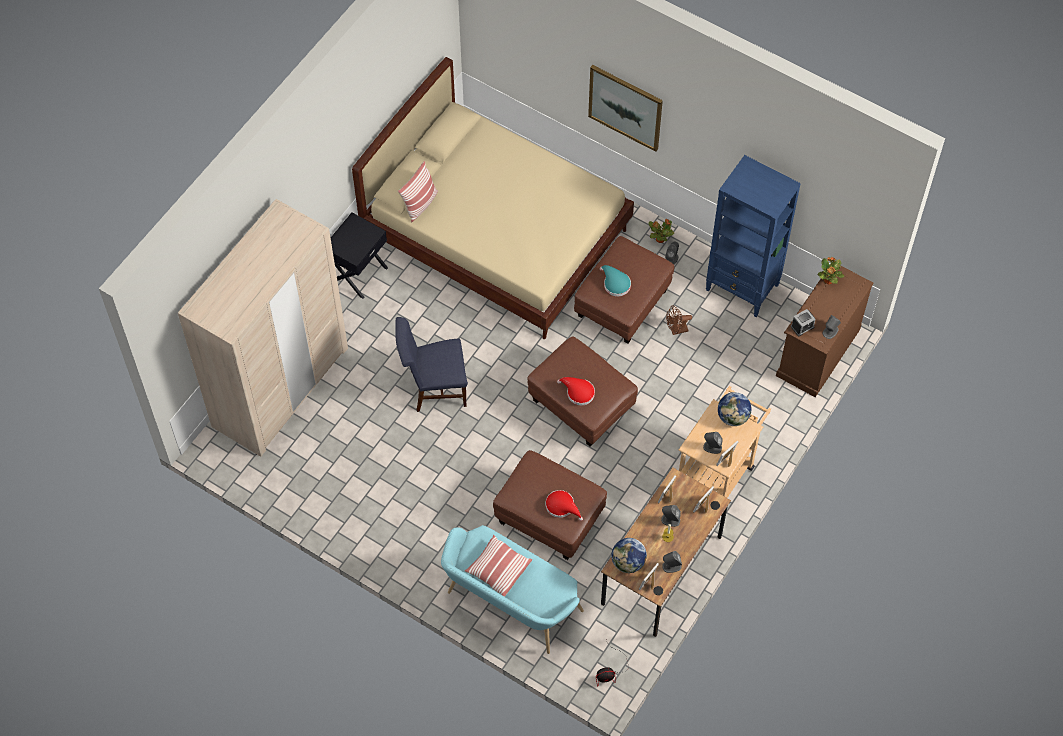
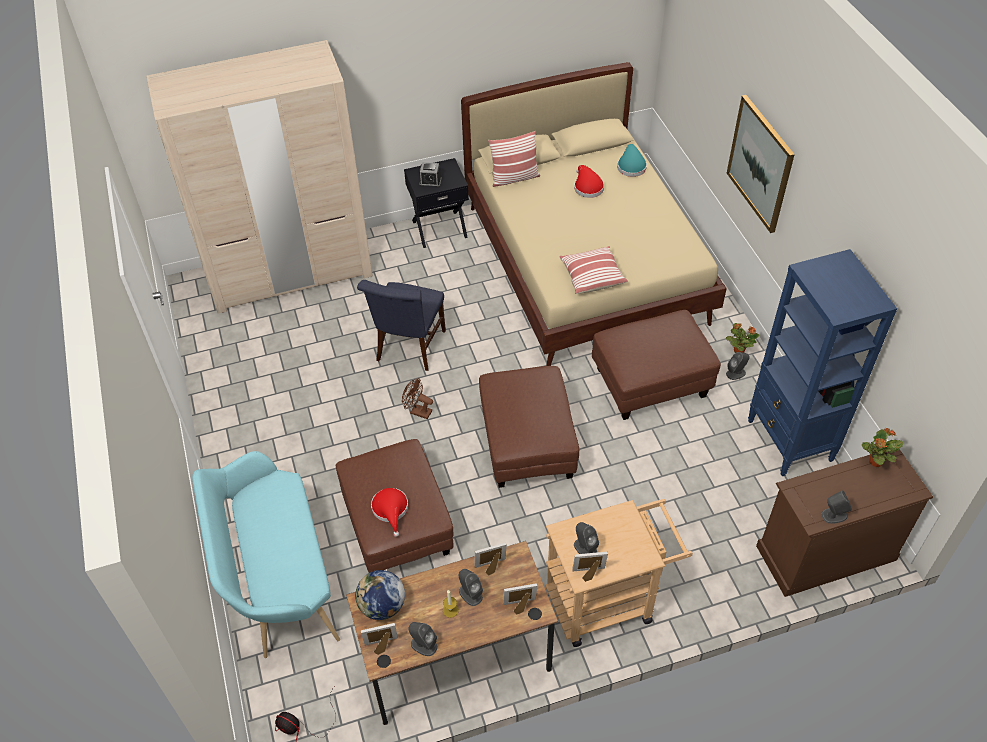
camera: 40 degrees right, 10 degrees down
(434, 388) = (409, 349): blue chair -> blue chair turned 105 degrees counterclockwise
(498, 569) = (266, 524): pillow -> pillow (592, 276)
(578, 392) = (512, 416): red hat -> red hat (587, 187)
(615, 284) = (641, 344): turquoise hat -> turquoise hat (631, 166)
(676, 330) = (684, 438): brown fan -> brown fan (417, 411)
(733, 417) = (637, 532): globe -> none
(802, 327) = (802, 490): alarm clock -> alarm clock (430, 182)

